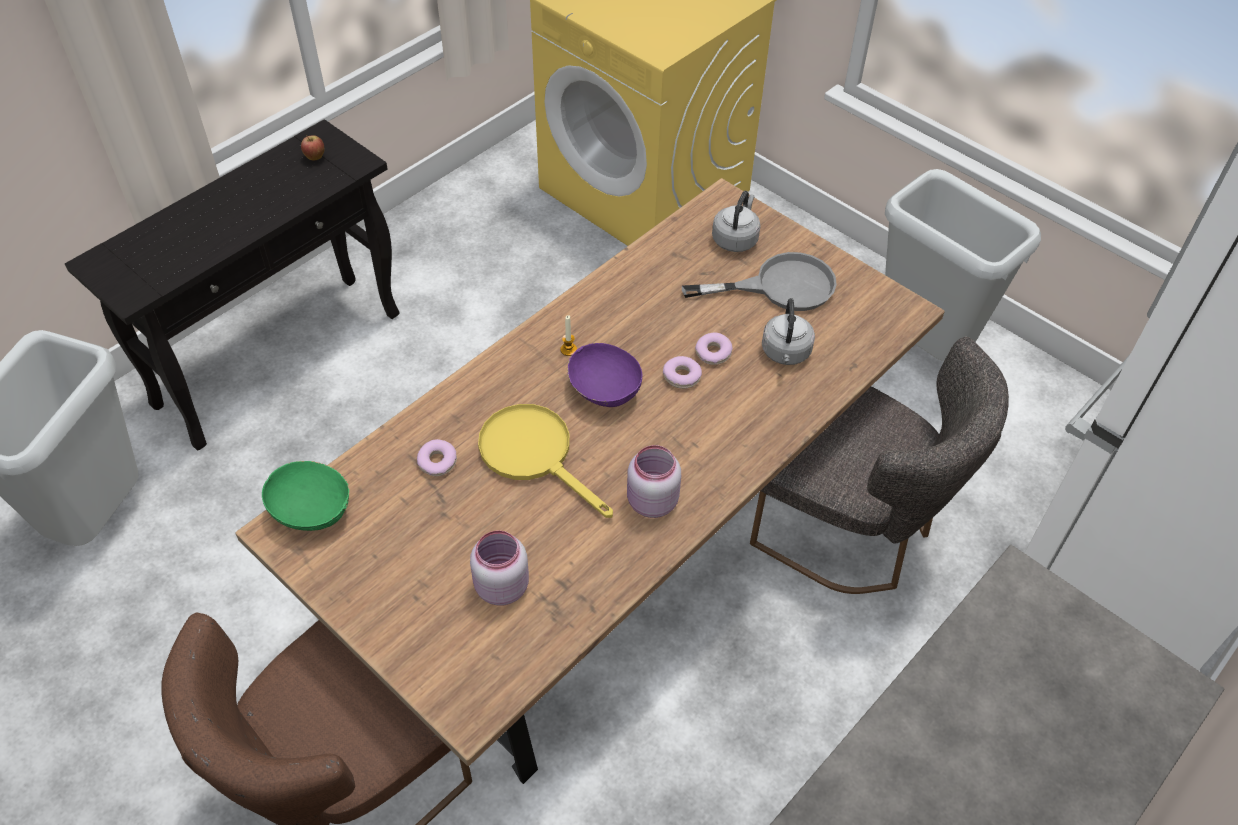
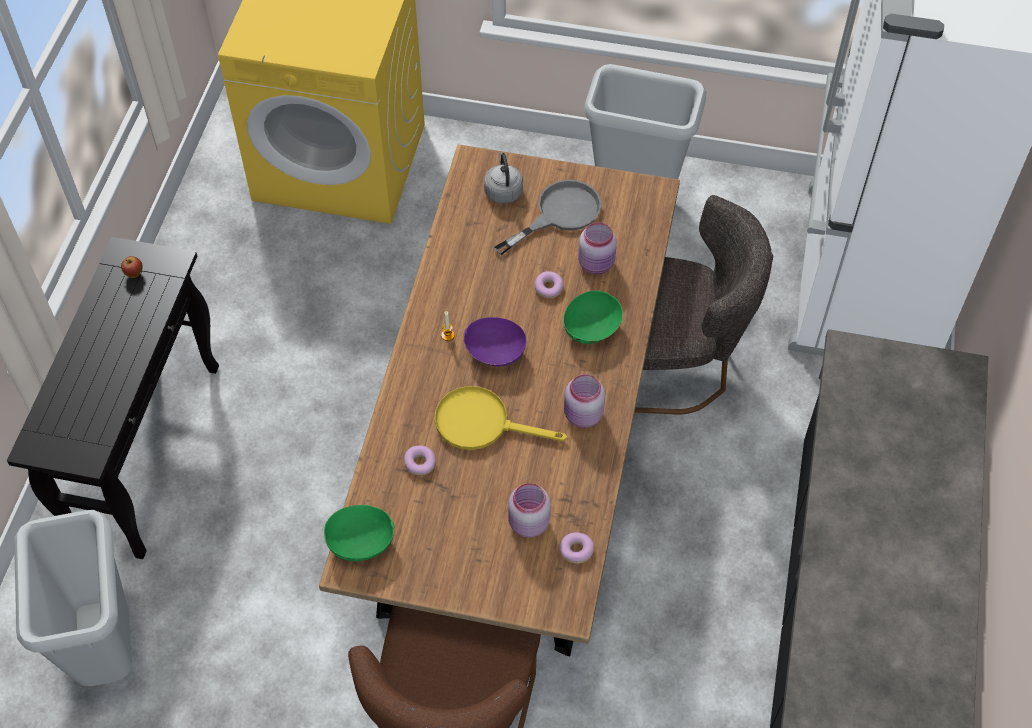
camera: 30 degrees left, 5 degrees up
(681, 376) = (540, 316): donut -> donut (576, 550)
(729, 417) = (592, 330): none -> green bowl
(785, 353) = (597, 264): grey kettle -> pink jar

